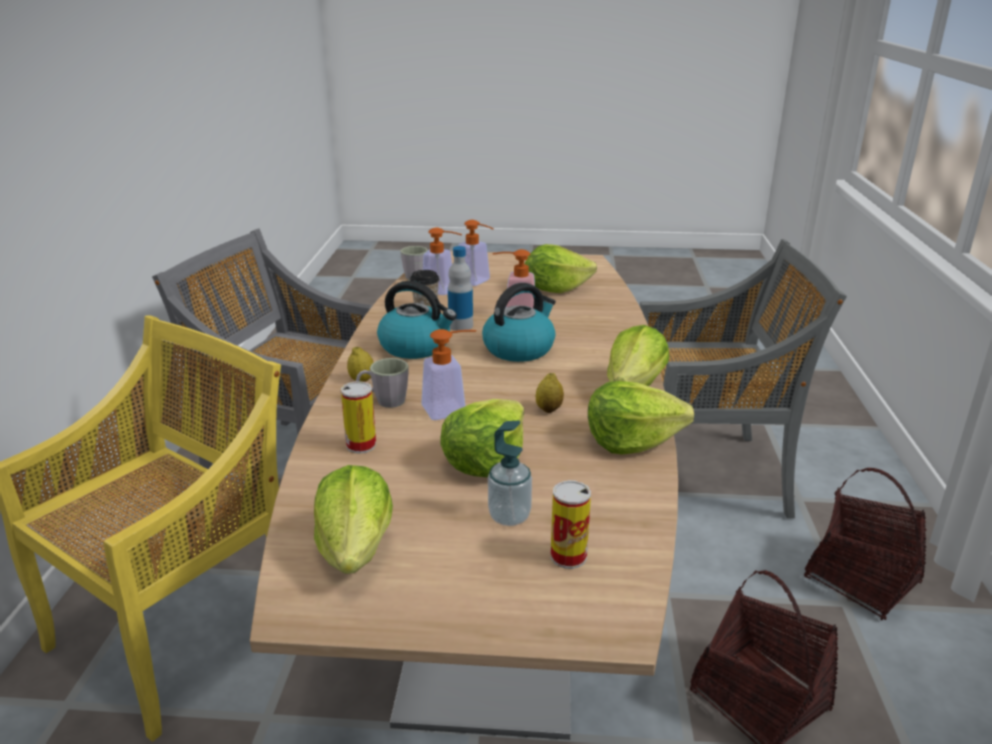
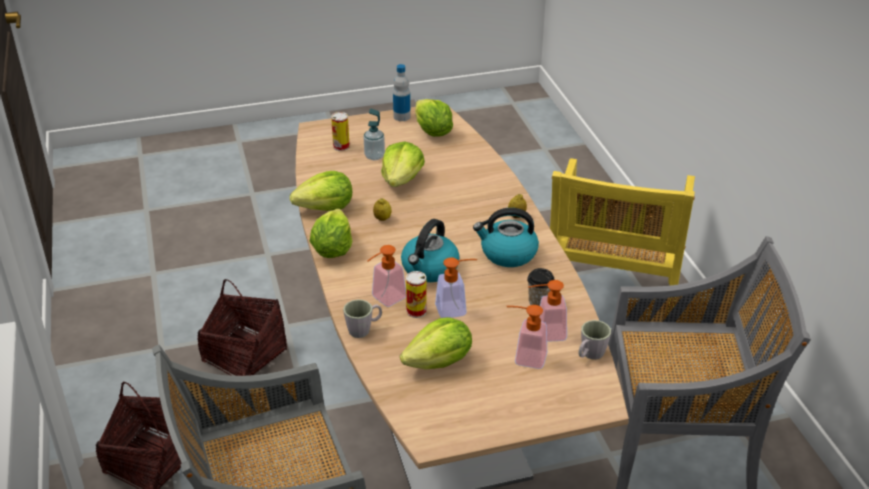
camera: 160 degrees right, 10 degrees up
(361, 445) = (474, 174): can -> can (416, 311)
(384, 401) = (487, 203): grey mug -> grey mug (364, 329)
(451, 409) = (442, 206): soap dispenser -> soap dispenser (384, 299)
(460, 326) = (492, 285): bottle -> bottle (402, 117)

